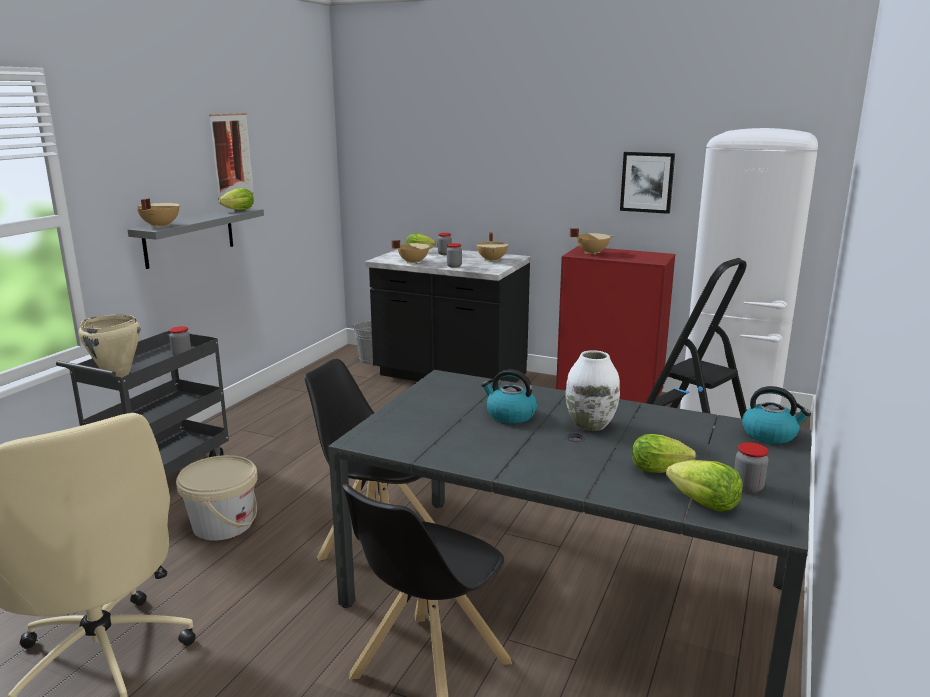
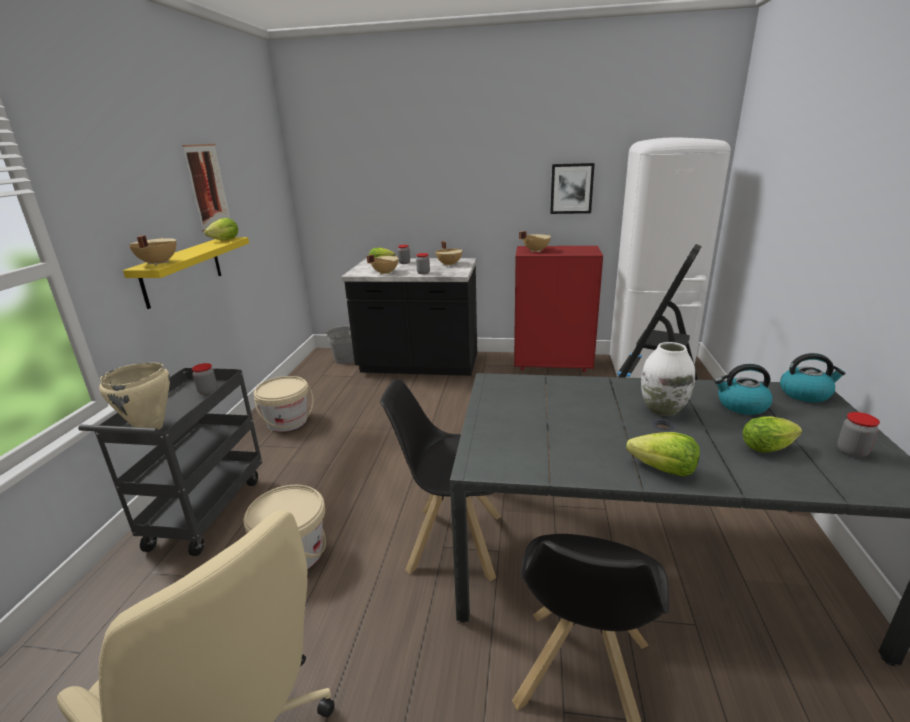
camera: 15 degrees left, 5 degrees up
(189, 237) = (182, 271): grey shelf -> yellow shelf
(278, 412) = (287, 422): none -> beige bucket
(510, 415) = (586, 411): kettle -> kettle (741, 405)
(704, 503) = (841, 478): lettuce -> lettuce (663, 469)

